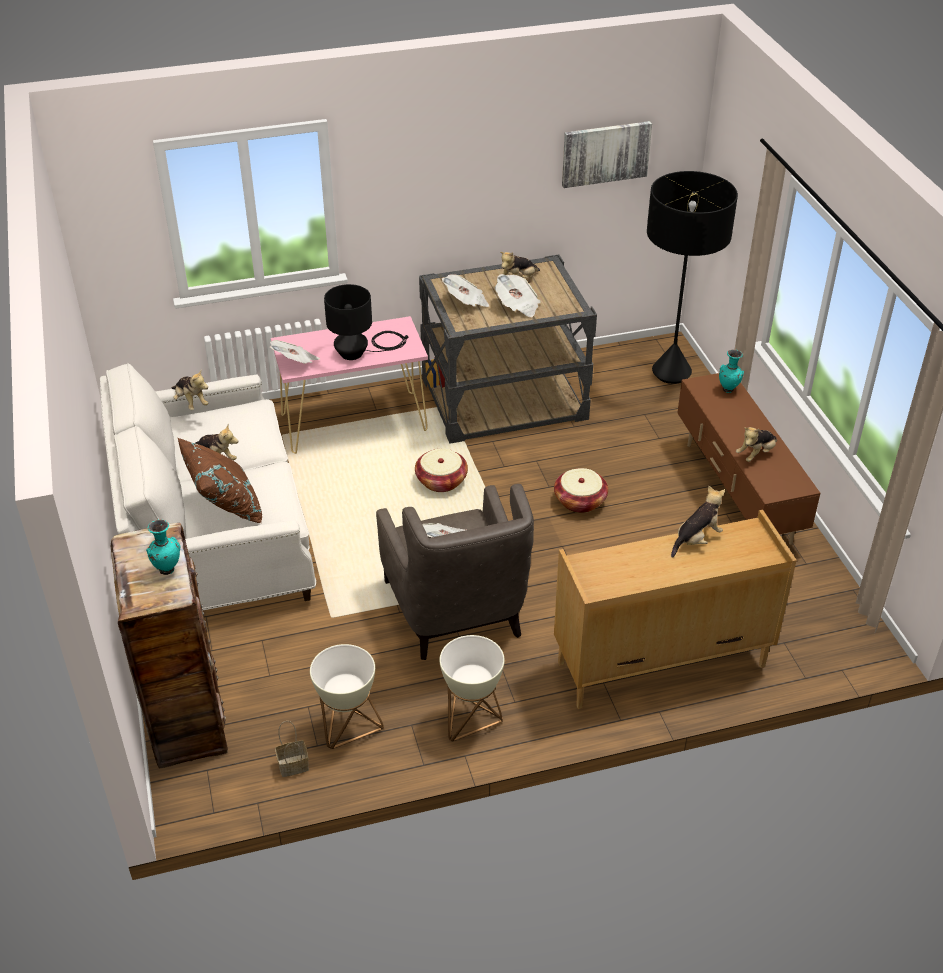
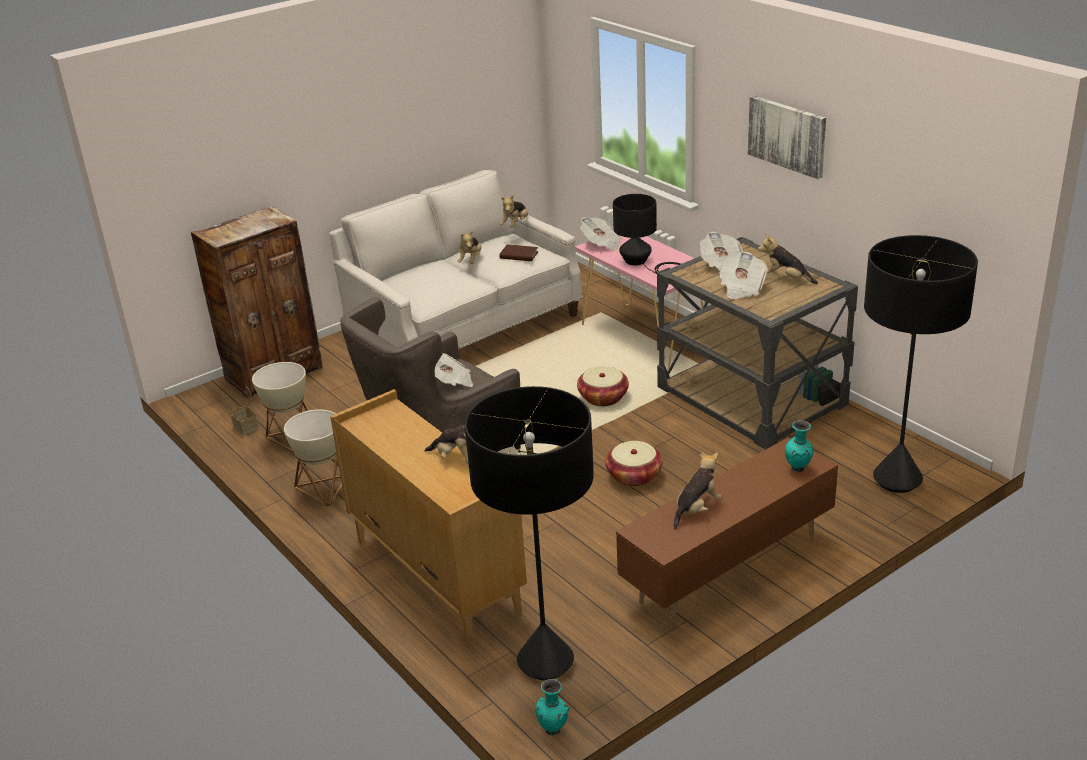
camera: 70 degrees right, 10 degrees down
(167, 569) = (244, 230): turquoise vase -> turquoise vase (554, 730)
(225, 505) = (420, 278): brown pillow -> none
(242, 424) = (519, 255): none -> brown book
(605, 153) = (916, 193): picture -> picture (787, 136)
(756, 454) = (696, 509): plush toy -> plush toy turned 105 degrees clockwise
(808, 626) = (545, 664): none -> black floor lamp

